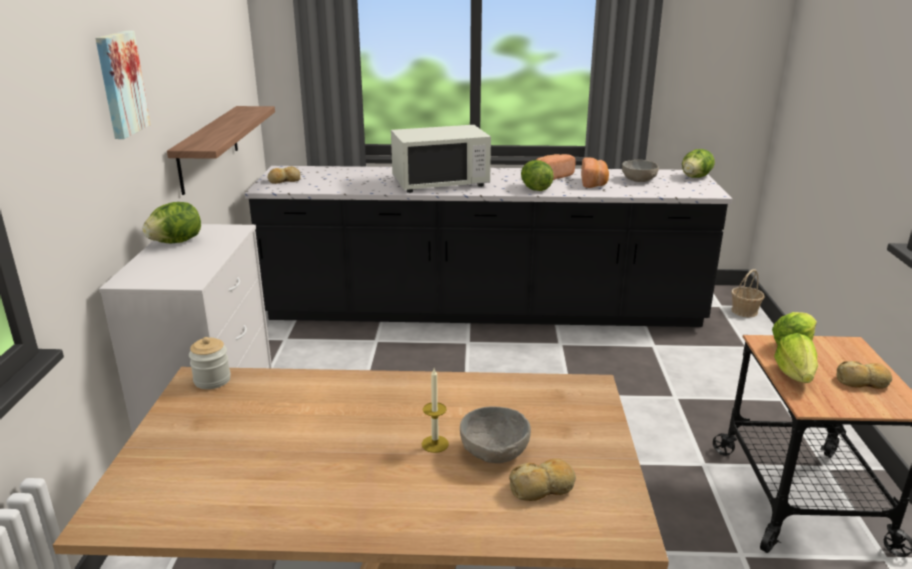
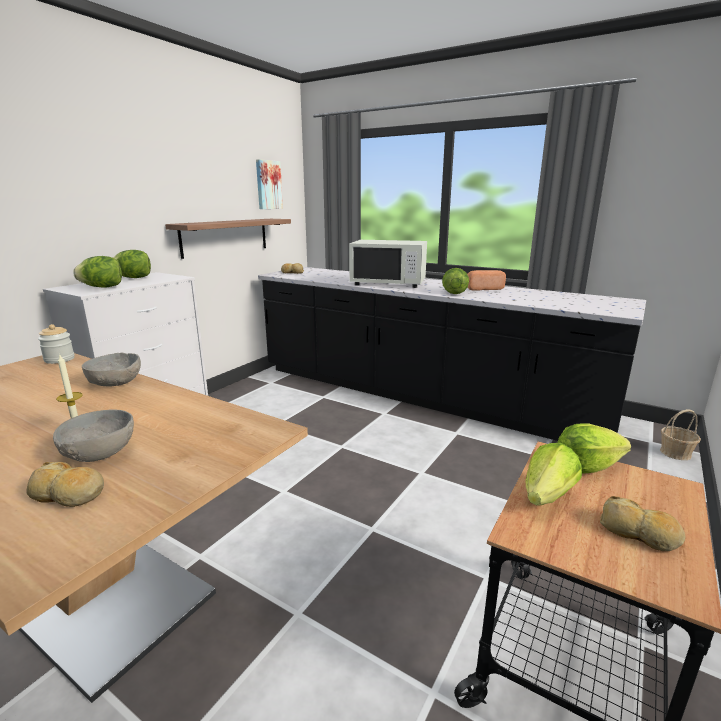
camera: 30 degrees right, 5 degrees down
(120, 84) = (109, 165): picture -> picture (268, 185)
(594, 183) = (513, 296): bread -> none
(639, 180) = (561, 298): grey bowl -> grey bowl (115, 382)
(695, 177) = (625, 303): lettuce -> lettuce (102, 287)

